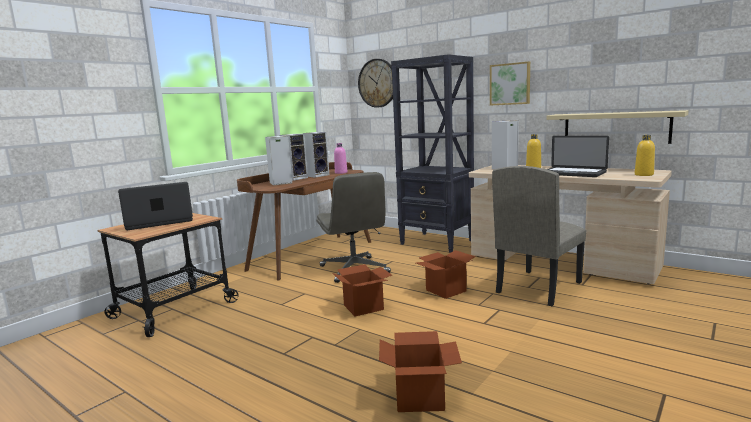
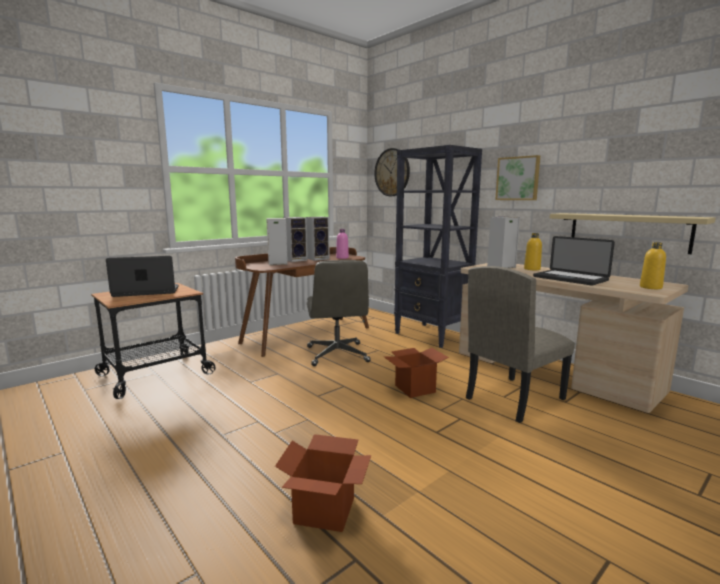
camera: 10 degrees right, 0 degrees up
(363, 307) = (324, 396): cardboard box -> none

